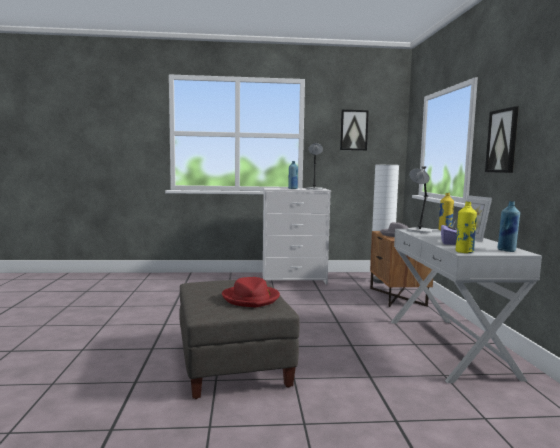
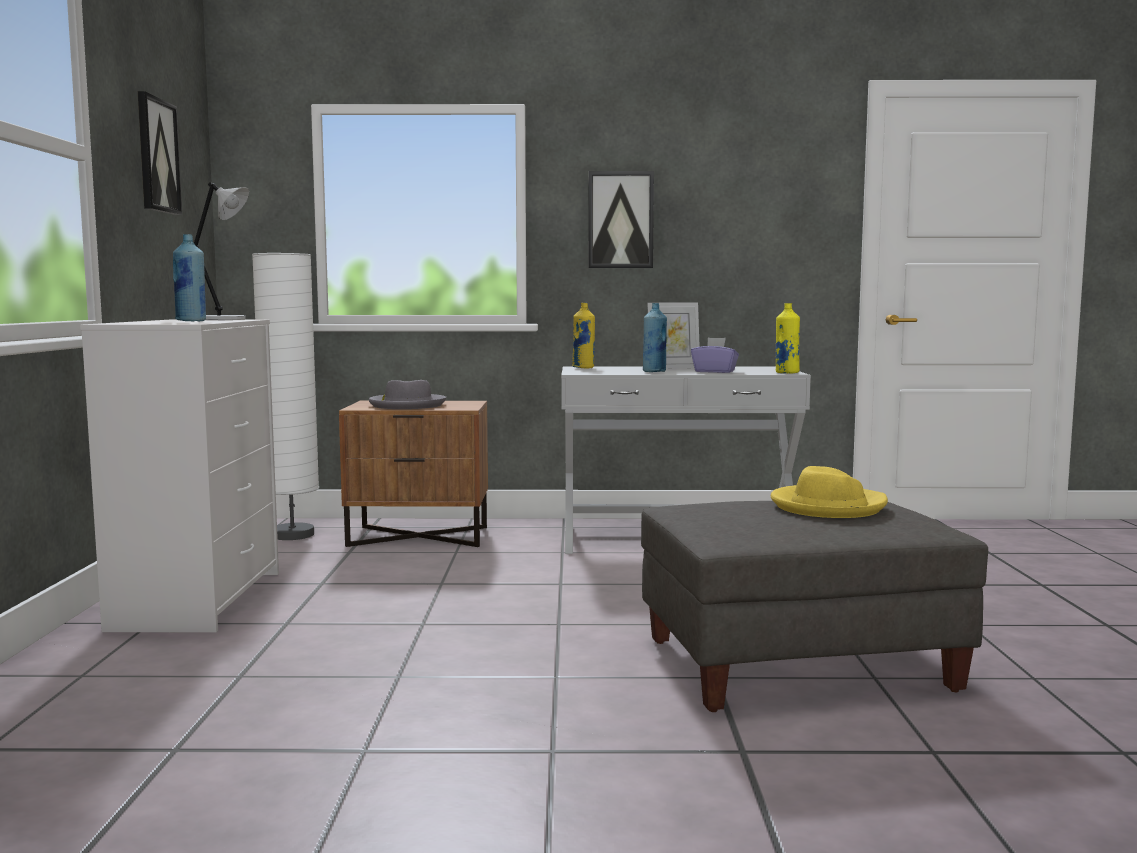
camera: 85 degrees left, 0 degrees up
(251, 298) = (827, 506): red hat -> yellow hat
(419, 231) = (594, 371): grey table lamp -> none
(506, 250) = (763, 368): blue bottle -> blue bottle (654, 372)

